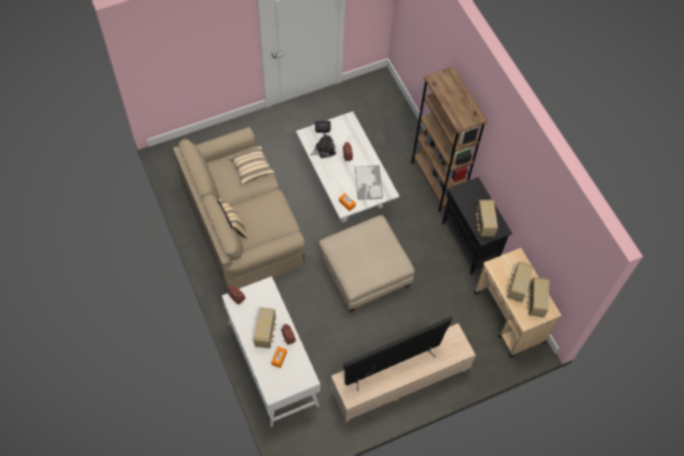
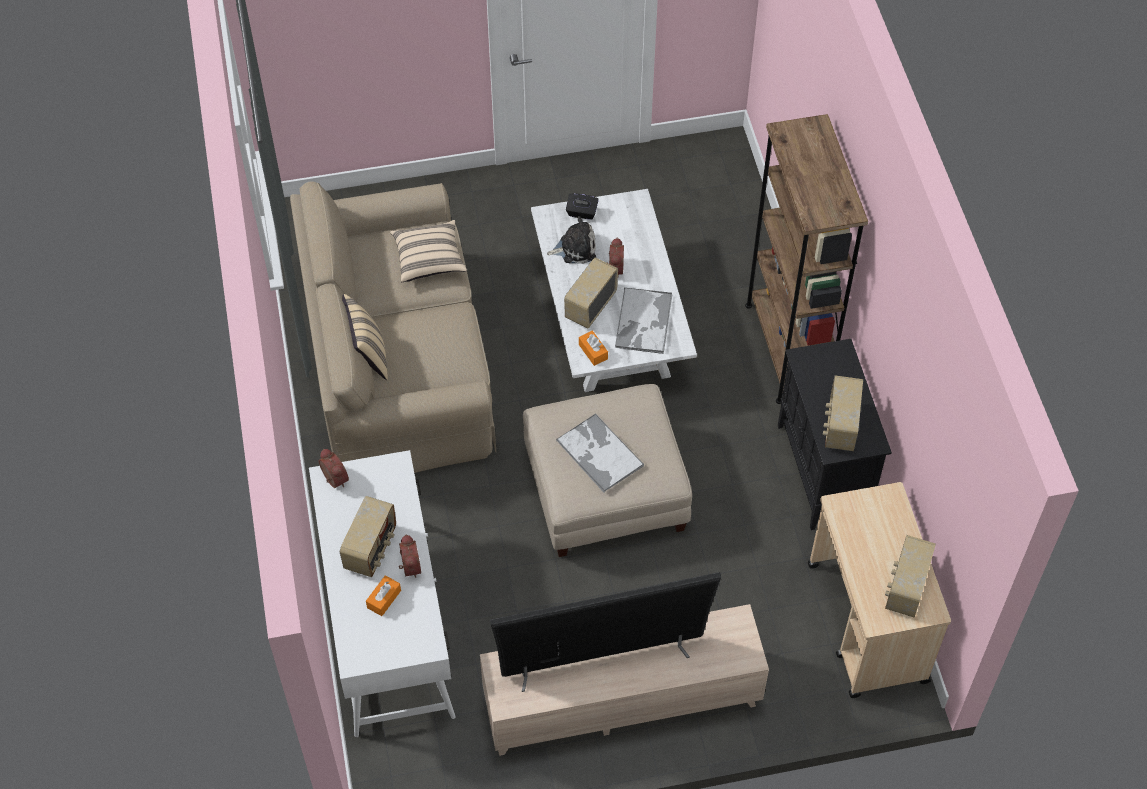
camera: 15 degrees right, 5 degrees down
(364, 257) = (599, 453): none -> tray
(517, 287) = (876, 553): radio -> radio (590, 305)

